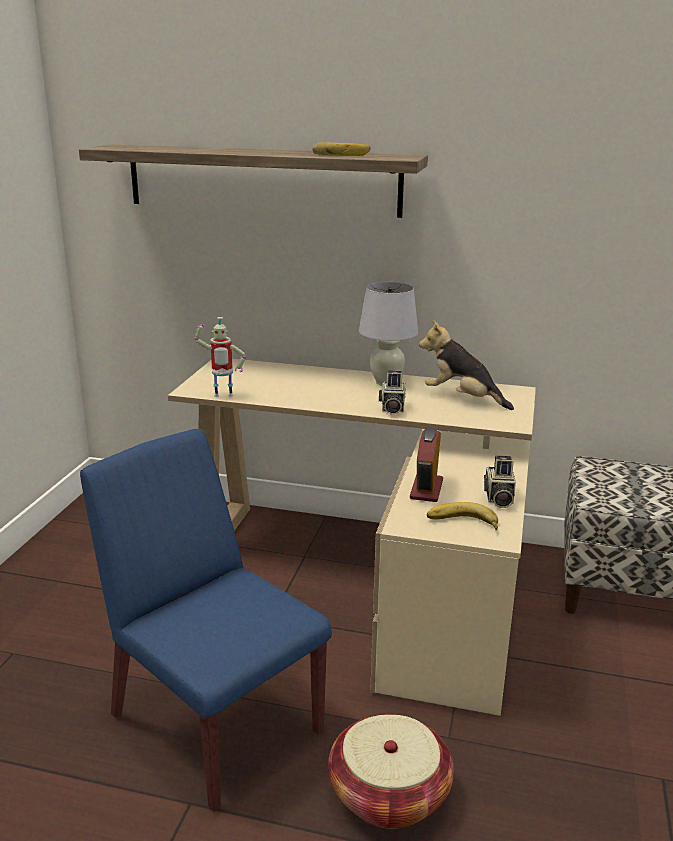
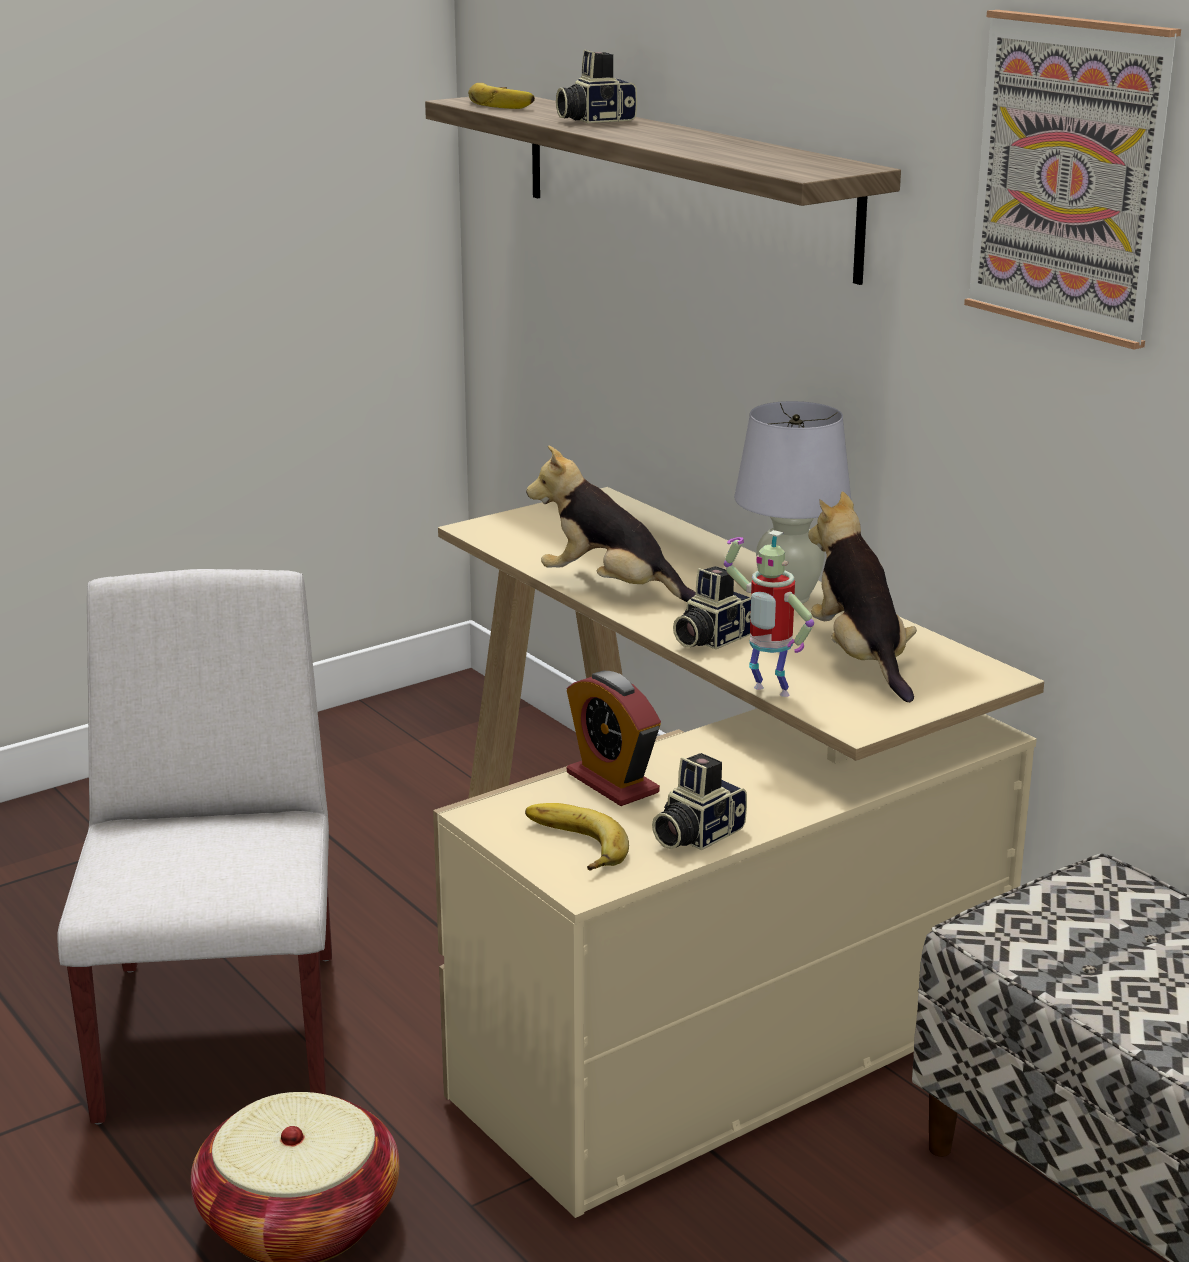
camera: 40 degrees right, 0 degrees up
(211, 149) = (595, 120): none -> camera
(214, 721) = (220, 1032): blue chair -> white chair
(223, 397) = (502, 550): toy robot -> toy robot (767, 693)
(308, 400) = (611, 589): none -> plush toy
(341, 154) = (752, 151): banana -> banana (508, 103)
(426, 489) = (612, 783): alarm clock -> alarm clock turned 90 degrees counterclockwise
(540, 145) = (1070, 176): none -> picture

